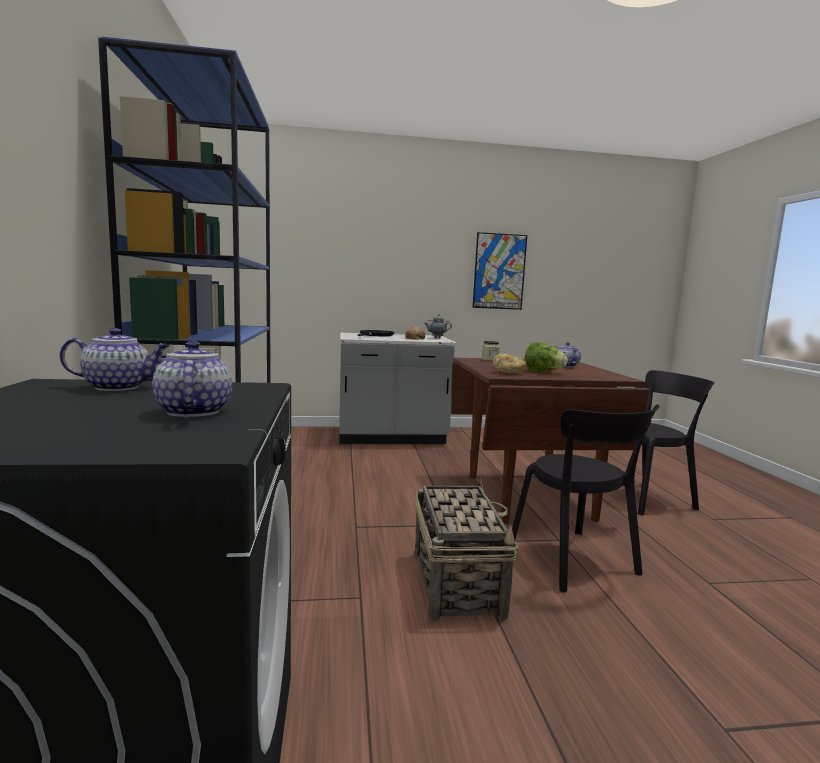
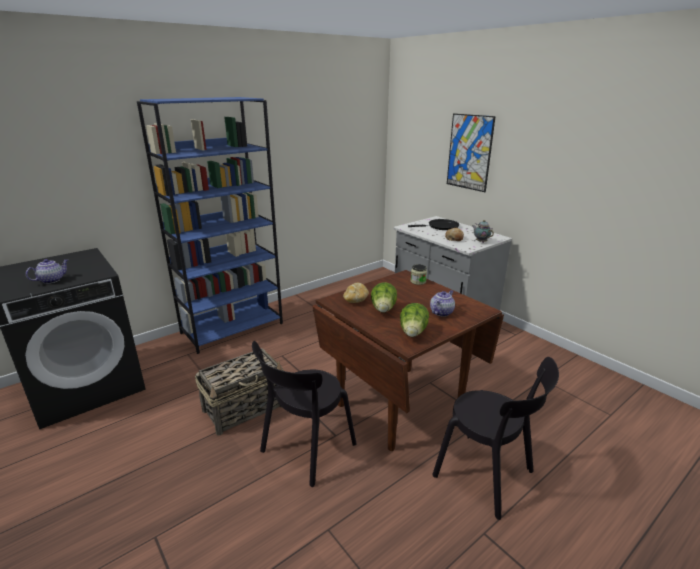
camera: 60 degrees right, 15 degrees up
(119, 387) = (88, 260): teapot -> none
(499, 271) = (587, 180): picture -> picture (469, 152)
(600, 374) = (413, 333): none -> lettuce

